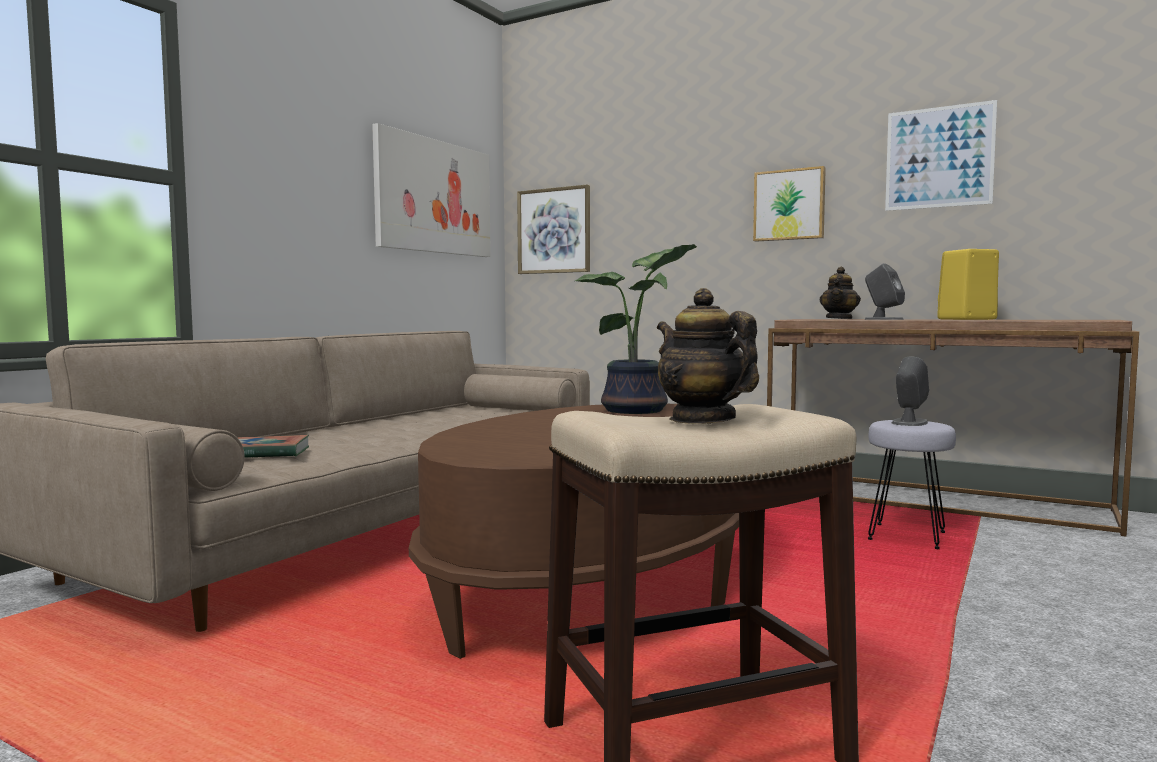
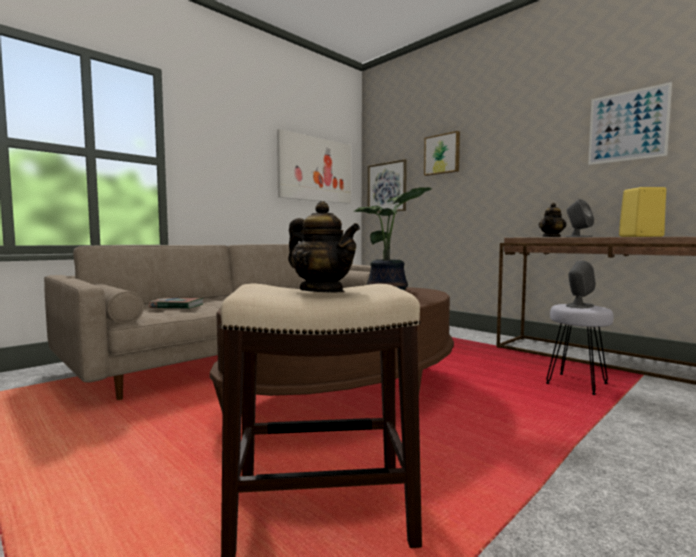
camera: 15 degrees right, 0 degrees up
(702, 420) = (322, 291): teapot -> teapot turned 150 degrees clockwise
(789, 205) = (524, 164): picture -> picture (442, 154)

